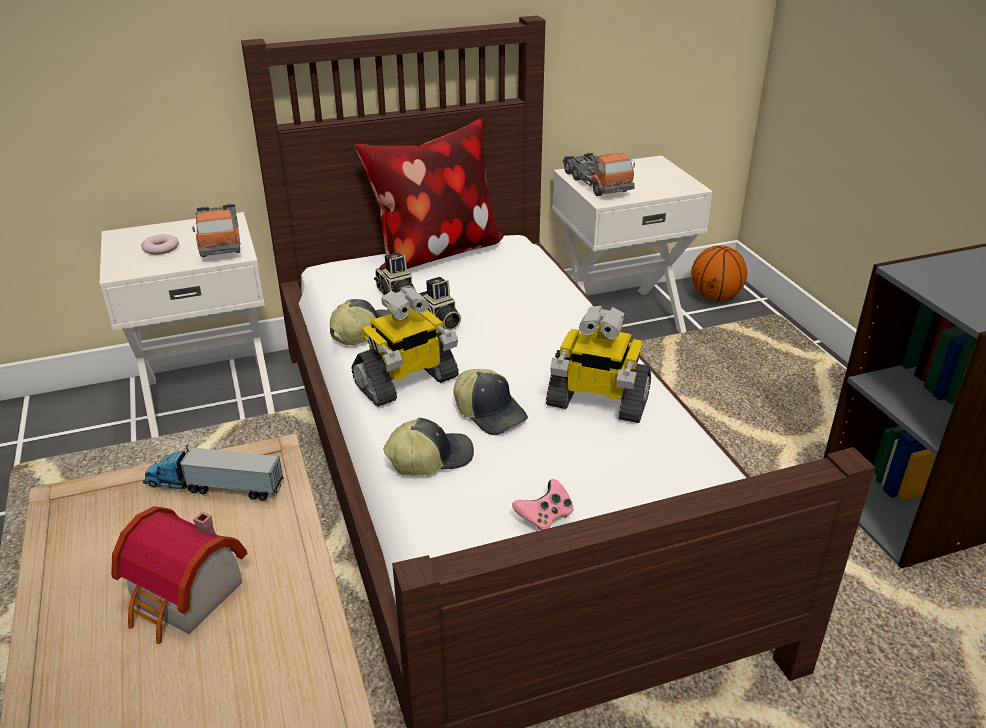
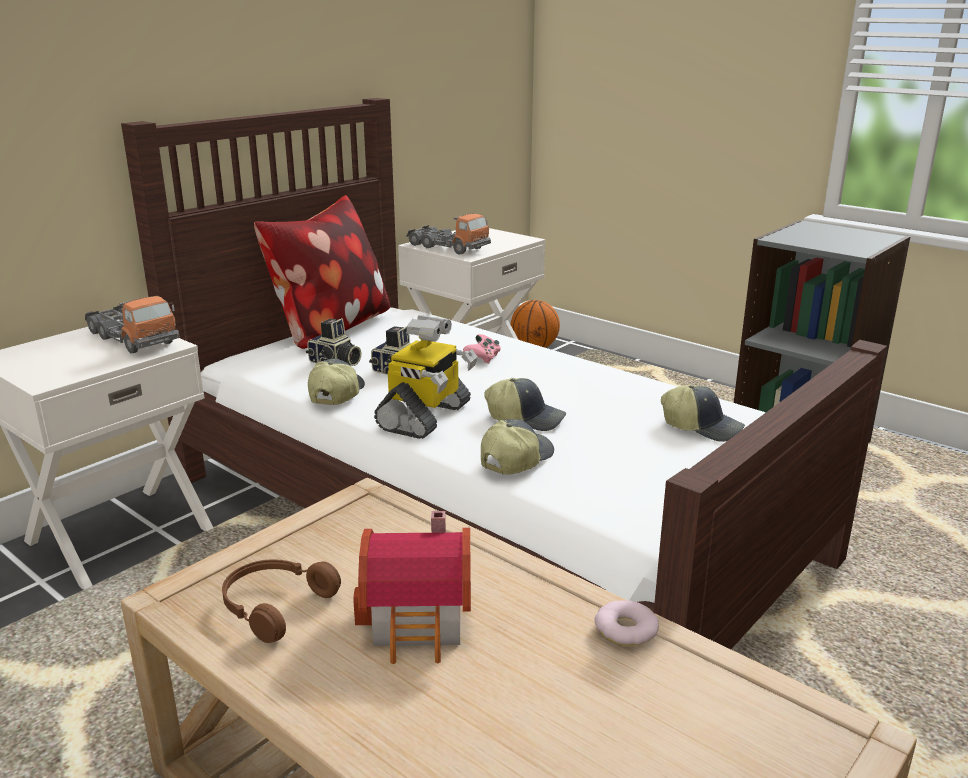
camera: 30 degrees left, 10 degrees down
(110, 536) = (274, 606): none -> brown headphones
(160, 248) = (69, 356): donut -> donut (626, 629)
(214, 486) = (338, 535): toy truck -> none
(545, 517) = (657, 468): pink game controller -> pink game controller (483, 358)
(596, 402) = (600, 391): toy robot -> none
(649, 482) = (702, 427): none -> cap

